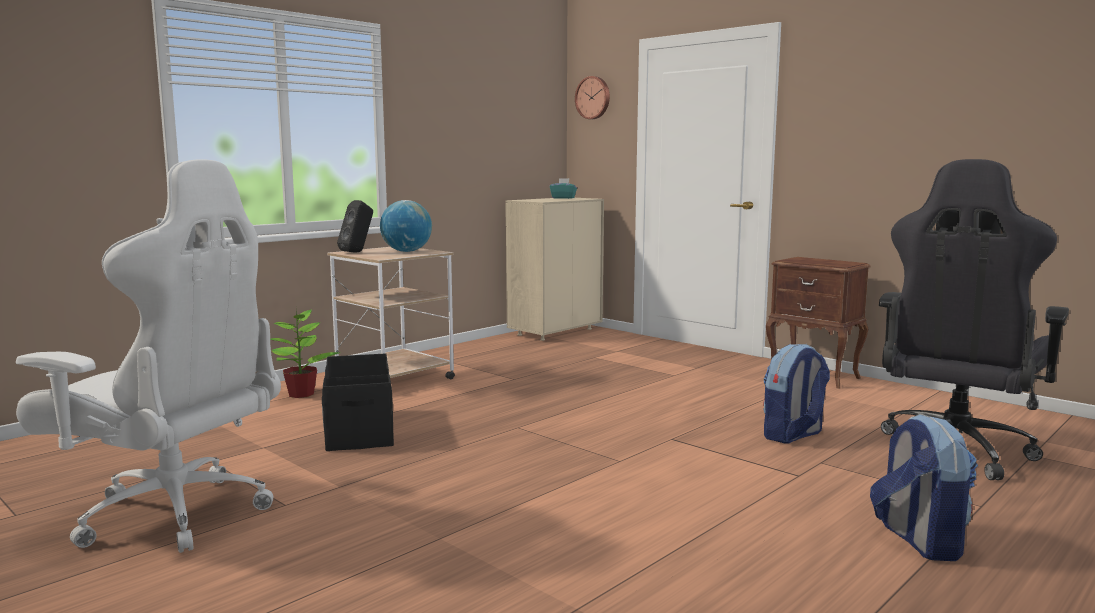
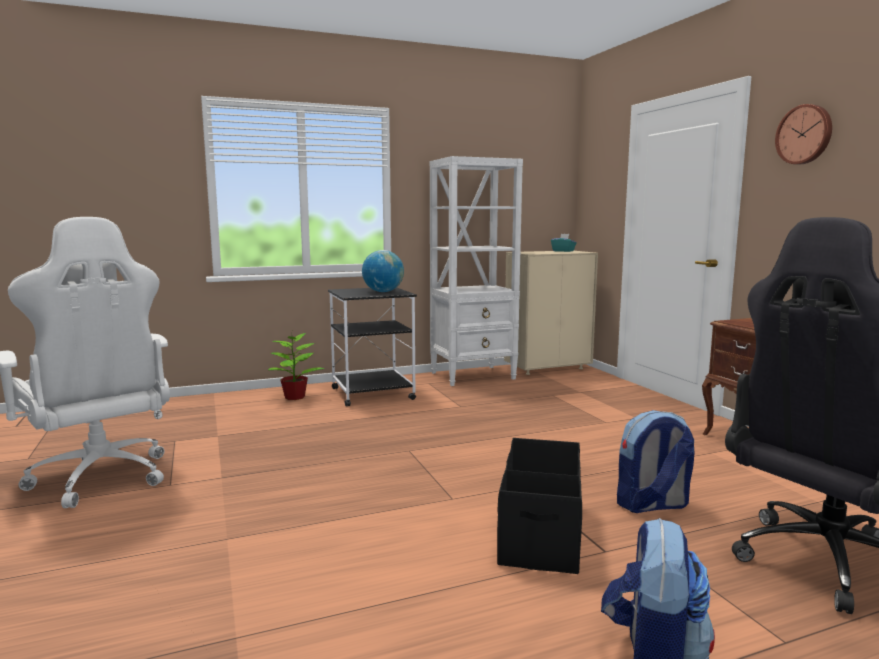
camera: 25 degrees right, 0 degrees up
(357, 252) = (348, 290): black speaker -> none
(358, 429) = (294, 432): black storage box -> black storage box (539, 533)
(396, 378) = (374, 393): beige cart -> black cart
(486, 347) = (473, 376): none -> white bookcase
(593, 98) = (596, 161): wall clock -> wall clock (805, 134)

